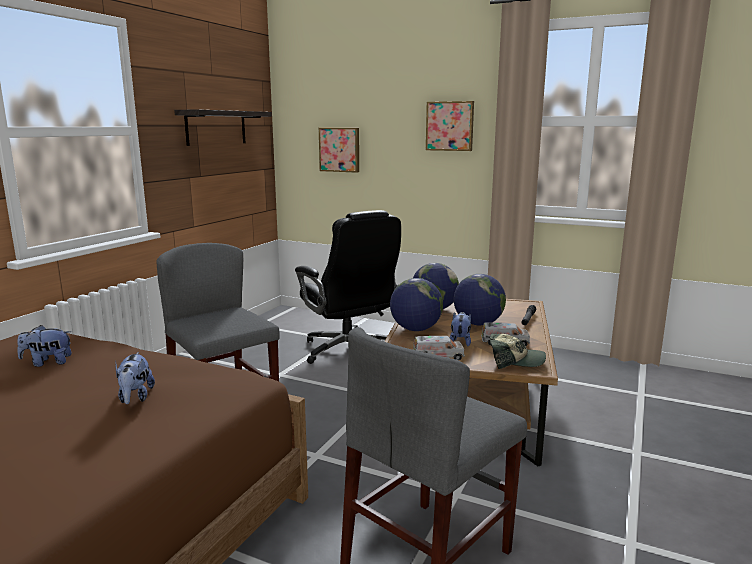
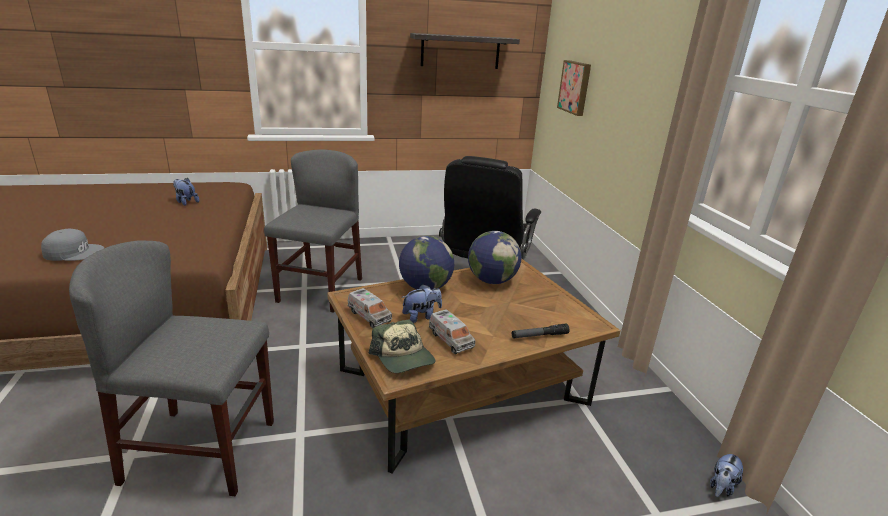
camera: 50 degrees right, 10 degrees up
(100, 445) = (74, 252): none -> grey cap
(135, 398) = (135, 236): plush toy -> plush toy (721, 487)
(450, 126) = (655, 75): picture -> none
(478, 324) = (484, 312): globe -> none

